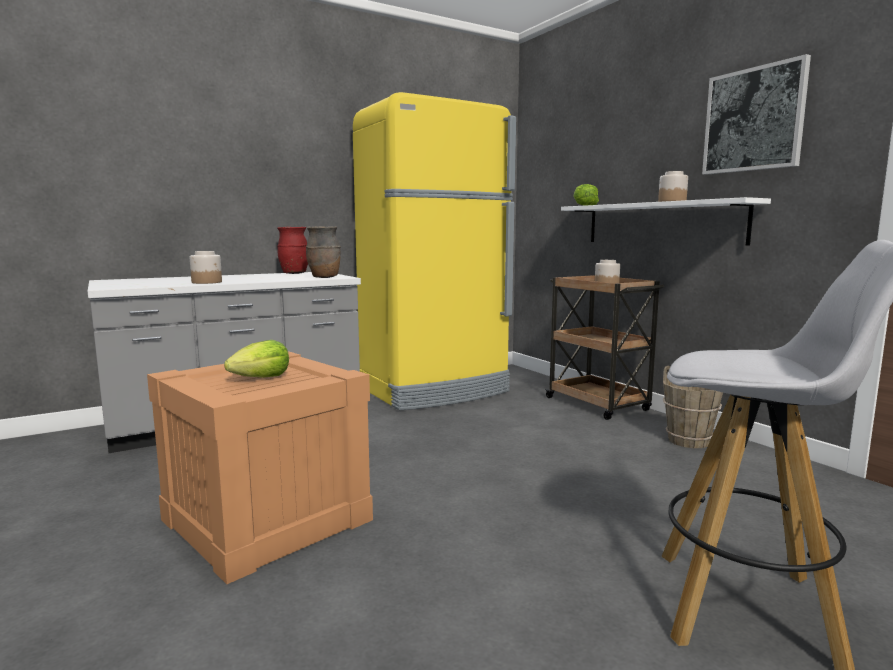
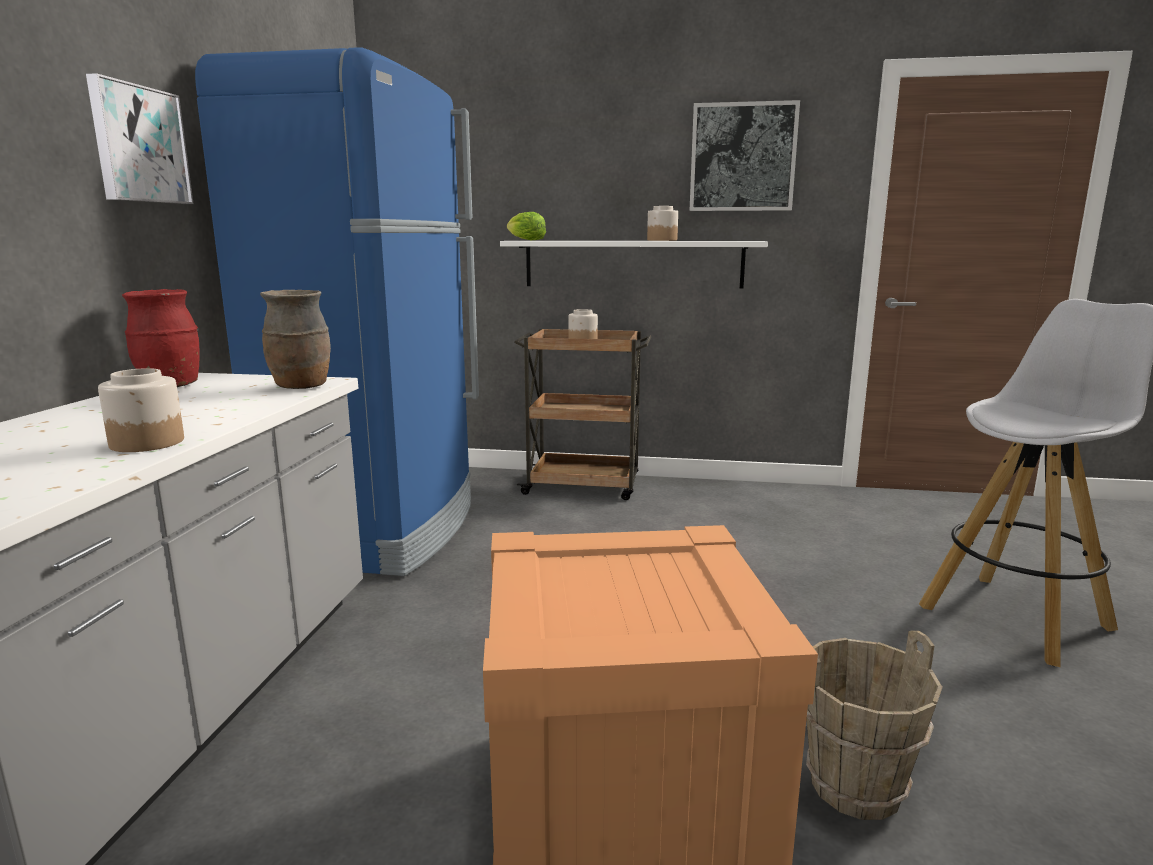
camera: 50 degrees left, 5 degrees up
(261, 378) = (628, 588): lettuce -> none
(313, 158) = (139, 145): none -> picture
(435, 390) = (379, 530): yellow fridge -> blue fridge
(688, 441) = (721, 497): brown bucket -> brown bucket (856, 788)

